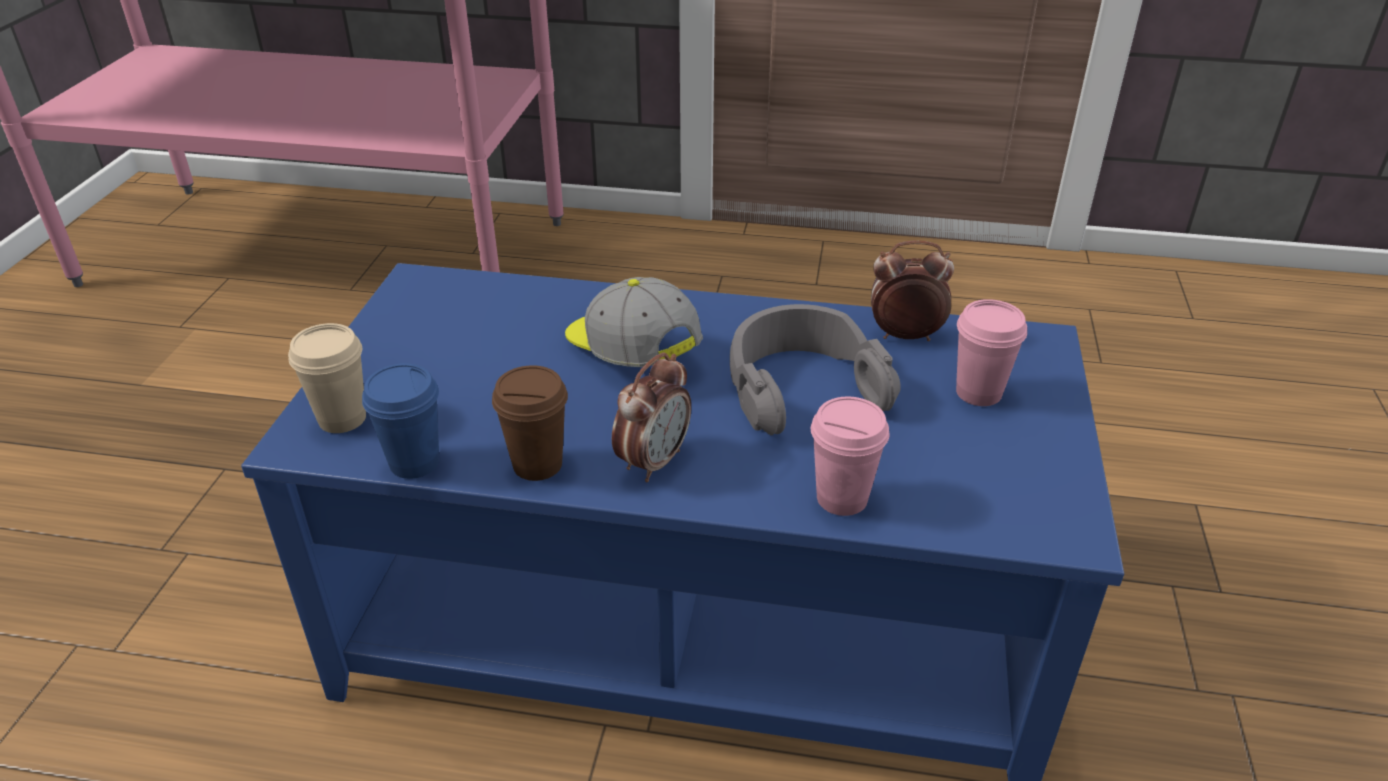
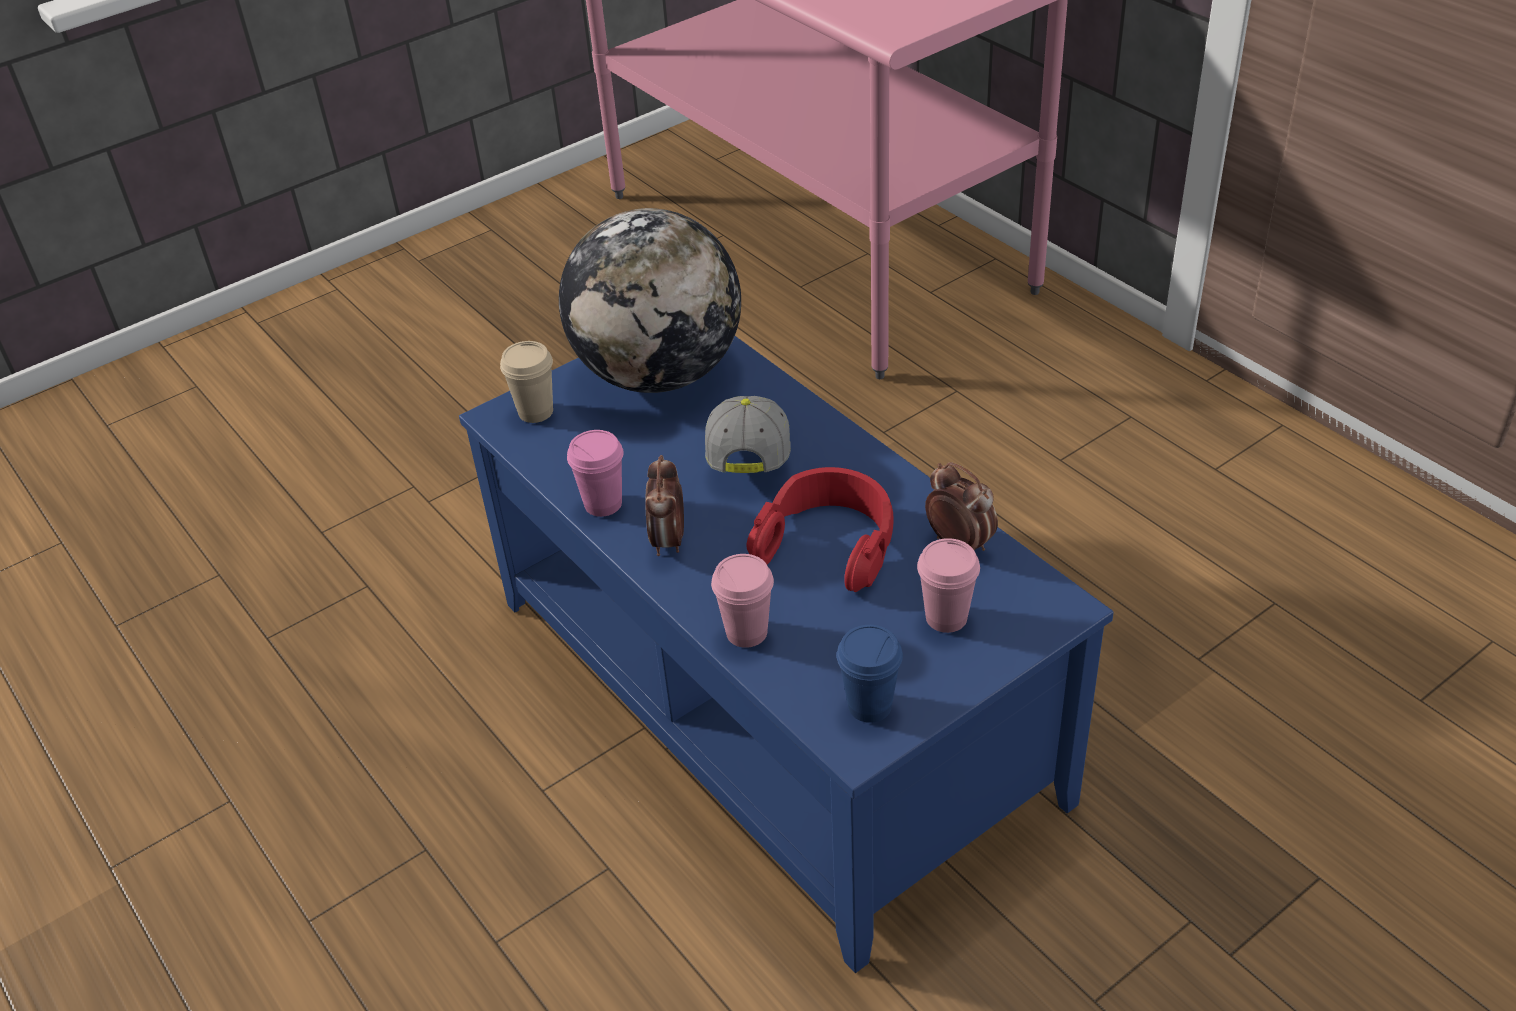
camera: 45 degrees right, 5 degrees up
(414, 462) = (541, 464): blue cup -> blue cup (870, 706)
(444, 328) = (659, 373): none -> globe
(537, 465) = (603, 504): brown cup -> pink cup
(653, 461) = (669, 541): alarm clock -> alarm clock turned 105 degrees clockwise
(802, 387) = (828, 543): grey headphones -> red headphones

